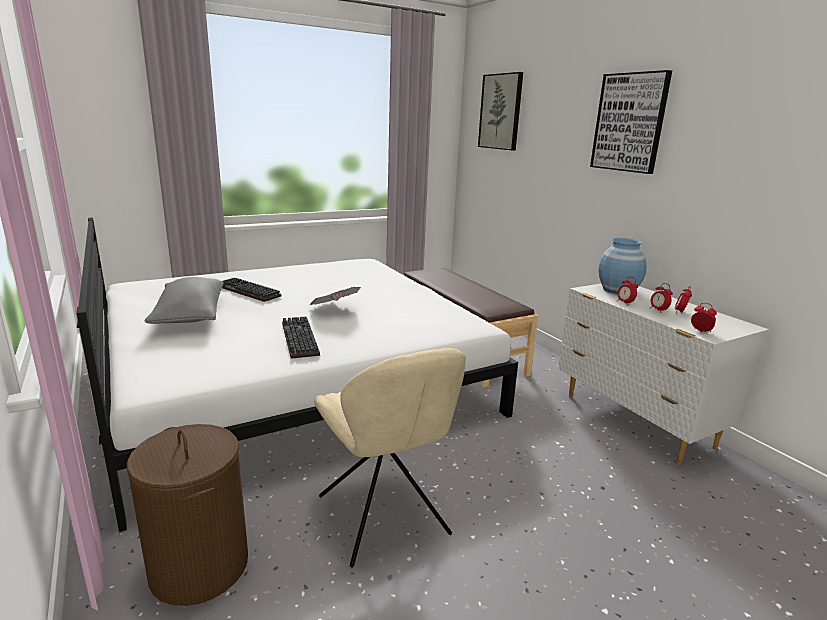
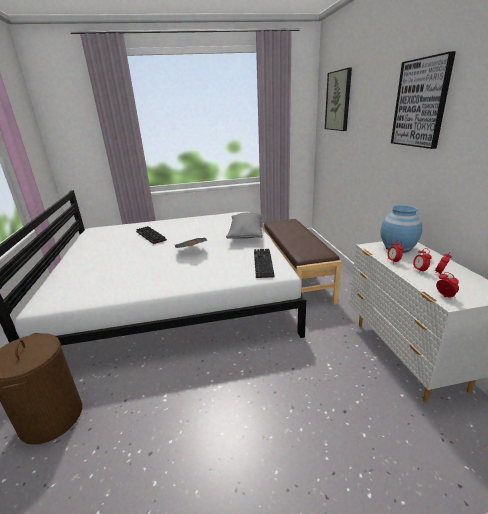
camera: 20 degrees right, 5 degrees up
(190, 316) = (106, 252): grey pillow -> grey pillow (246, 234)
(297, 338) = (151, 273): keyboard -> keyboard (262, 263)
(384, 518) = (172, 406): beige chair -> none

